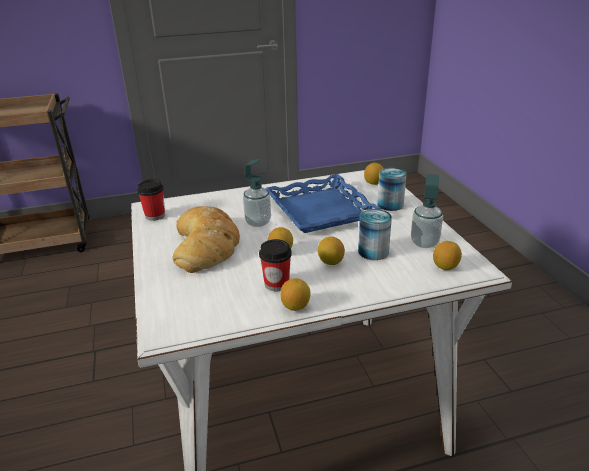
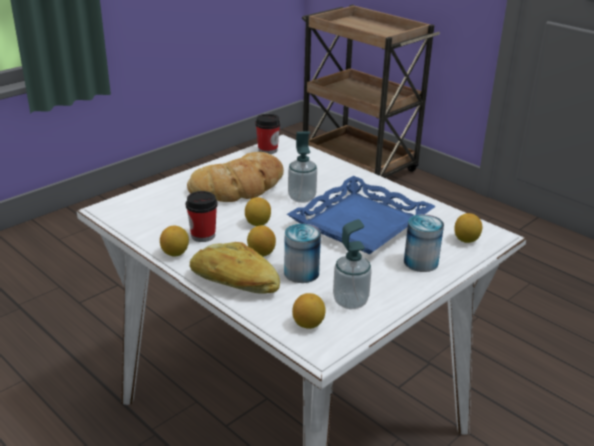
camera: 60 degrees right, 0 degrees up
(368, 286) = (234, 283): none -> bread

